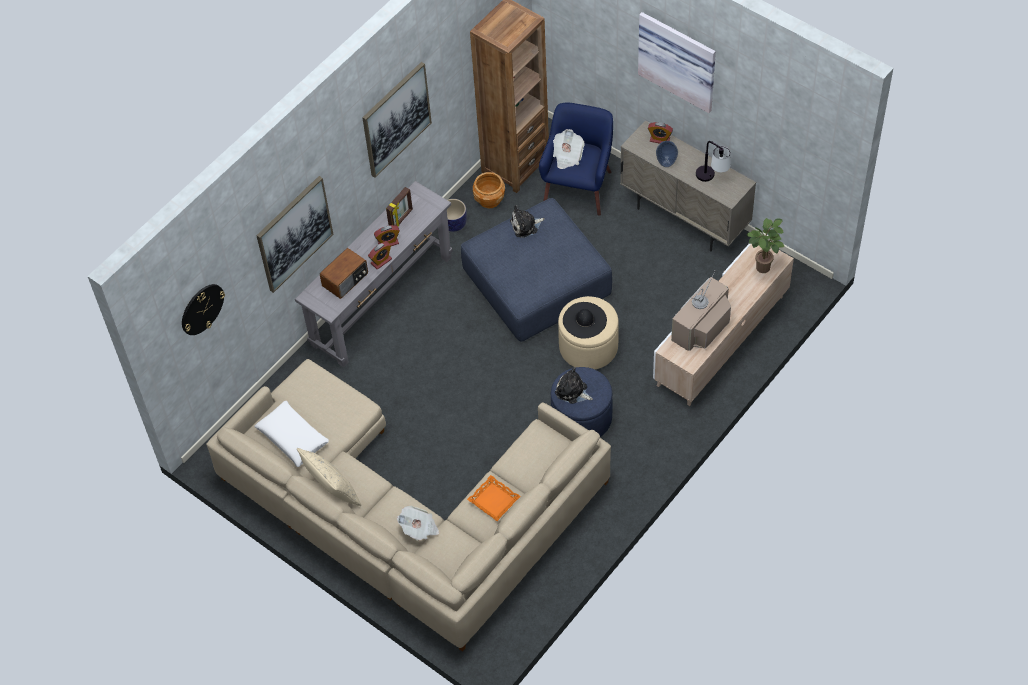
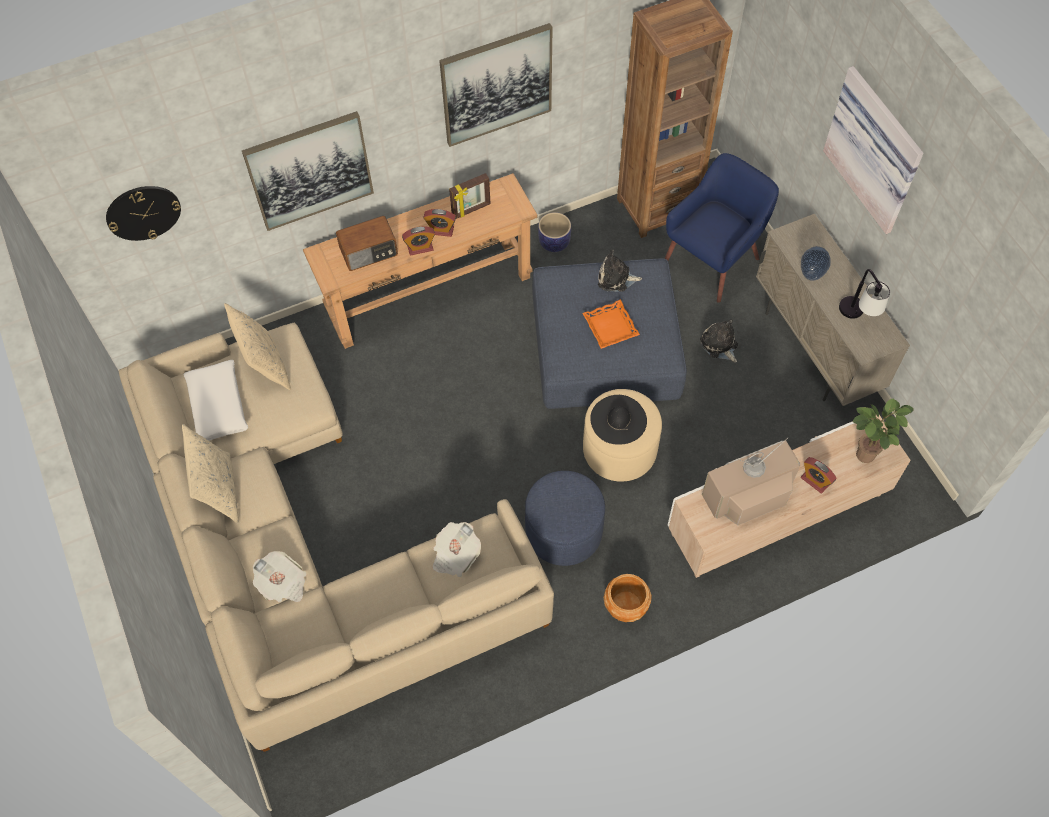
camera: 25 degrees right, 5 degrees up
(307, 396) = (265, 365): none -> beige pillow
(382, 300) = (429, 293): grey console table -> brown console table
(489, 200) = (607, 233): brown planter -> brown planter (625, 606)
(493, 500) = (384, 592): orange tray -> orange tray (610, 327)
(567, 156) = (707, 218): newspaper -> newspaper (455, 555)
(572, 391) = (554, 500): plush toy -> plush toy (719, 345)
(659, 139) = (819, 243): alarm clock -> alarm clock (815, 481)

